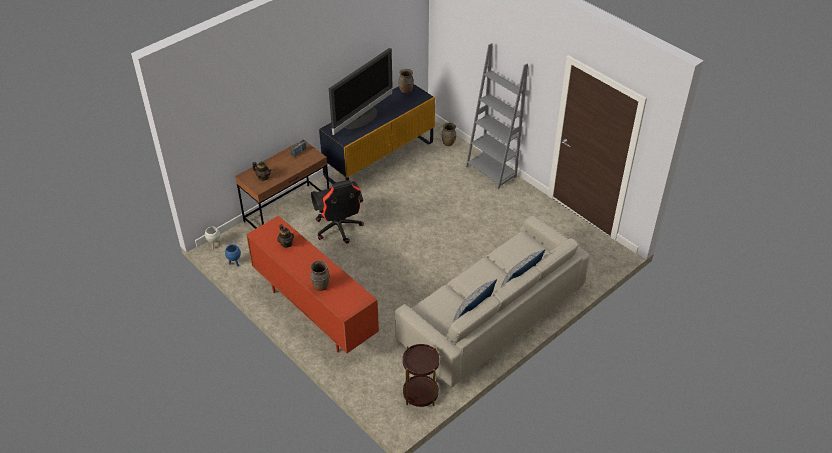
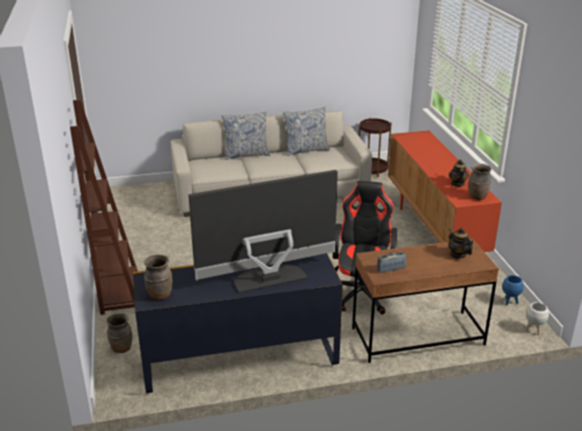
camera: 150 degrees left, 15 degrees down
(320, 286) = (437, 151): brown vase -> brown vase (477, 197)
(491, 171) = (119, 293): grey bookcase -> brown bookcase

